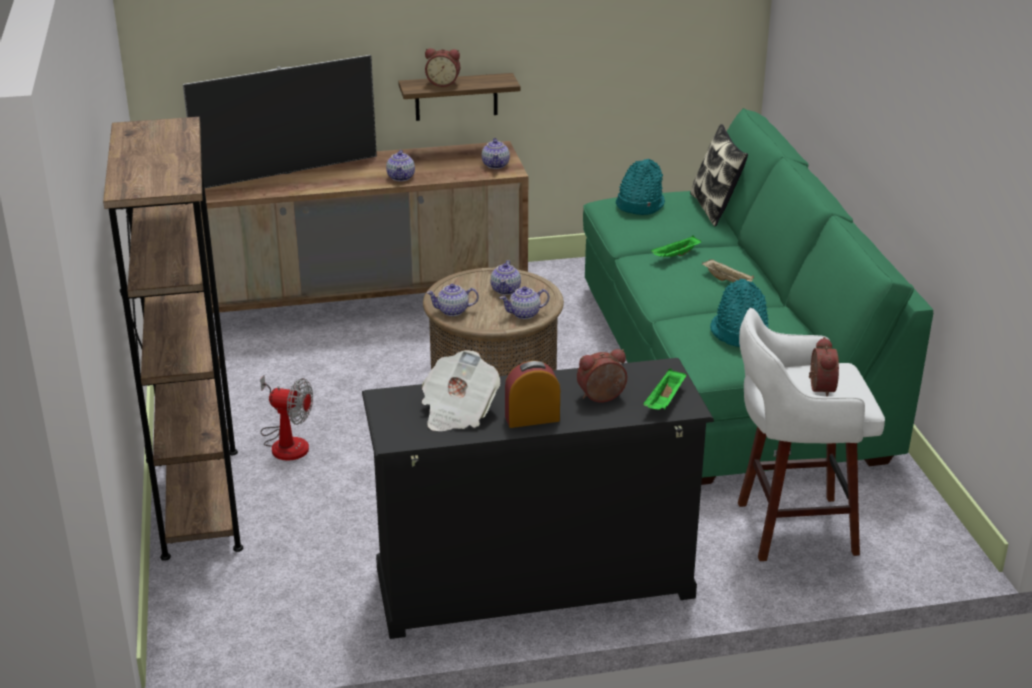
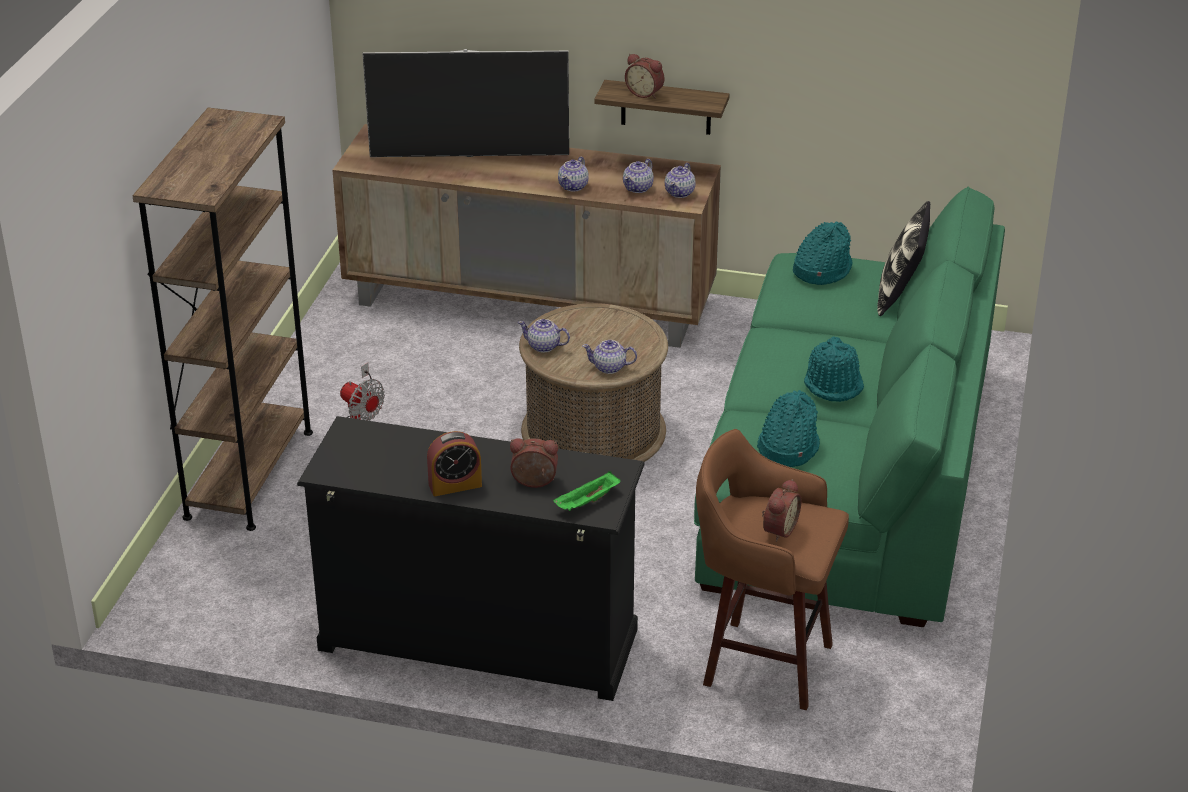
camera: 25 degrees right, 5 degrees up
(458, 411) = (398, 460): newspaper -> none
(506, 290) = (614, 335): teapot -> teapot (638, 188)
(532, 418) = (455, 485): alarm clock -> alarm clock turned 150 degrees clockwise
(675, 256) = (806, 341): green tray -> none
(728, 281) = (833, 384): beige tray -> turquoise hat
(790, 529) = (762, 663): white stool -> brown stool

